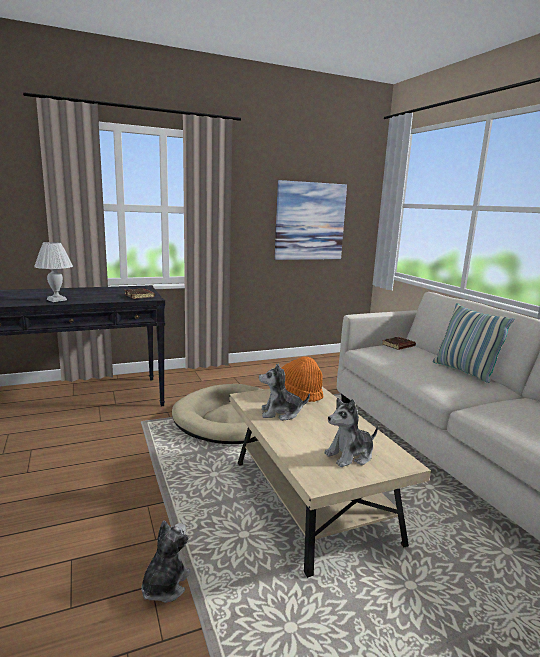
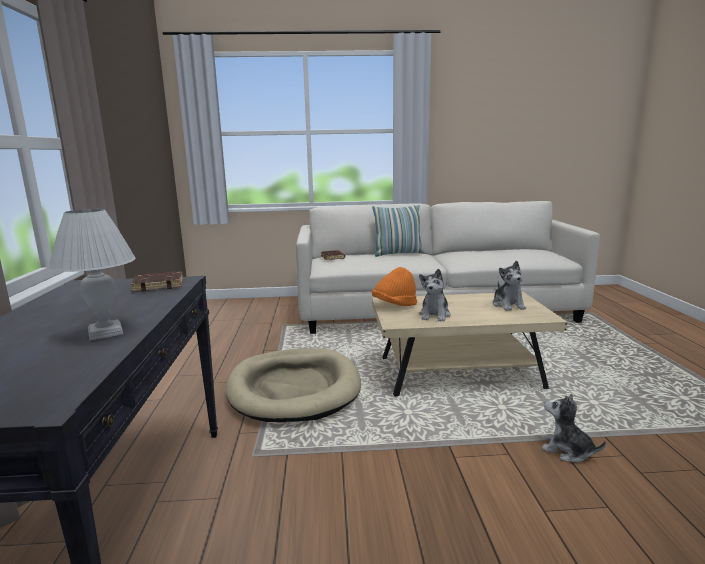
camera: 70 degrees left, 0 degrees up
(310, 221) = (140, 156): picture -> none

